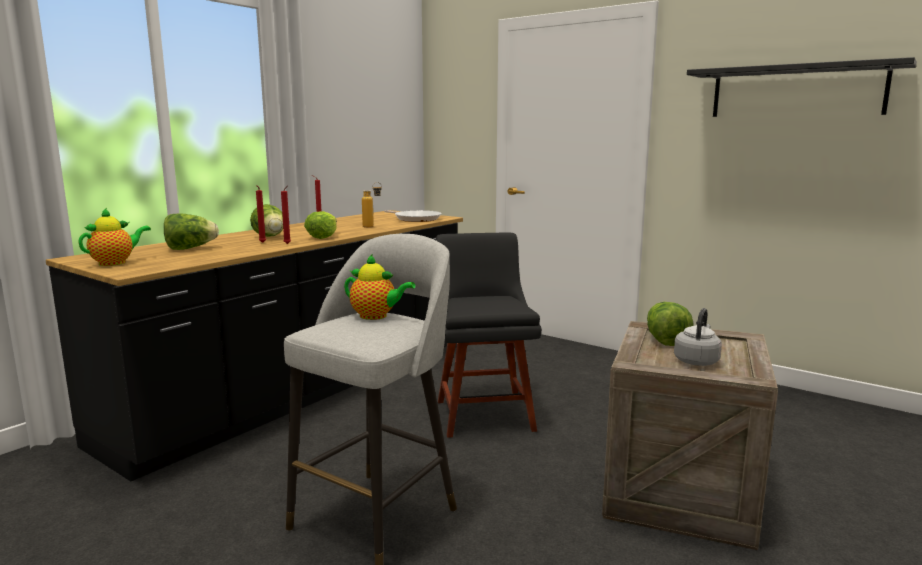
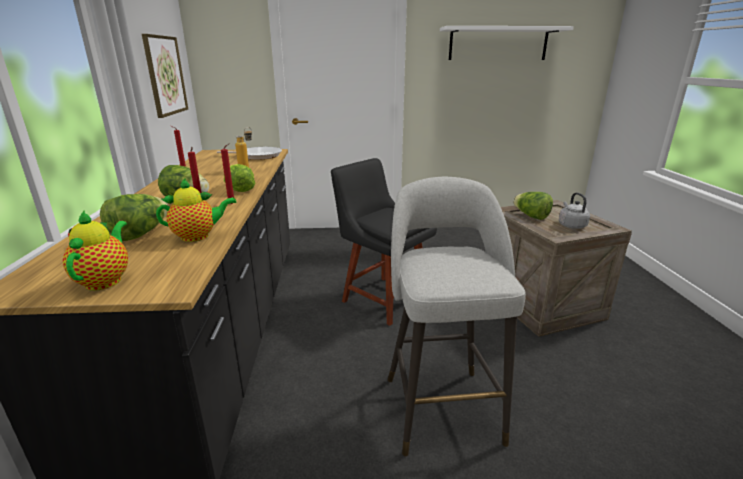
camera: 40 degrees left, 10 degrees up
(373, 134) = (165, 75): none -> picture
(376, 316) = (439, 254): teapot -> teapot (198, 236)
(796, 91) = (498, 44): black shelf -> white shelf

